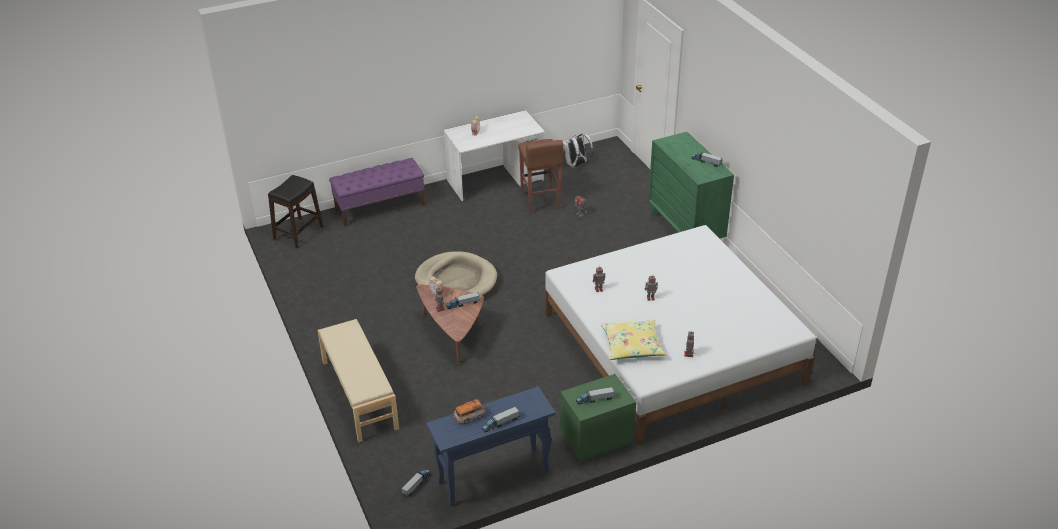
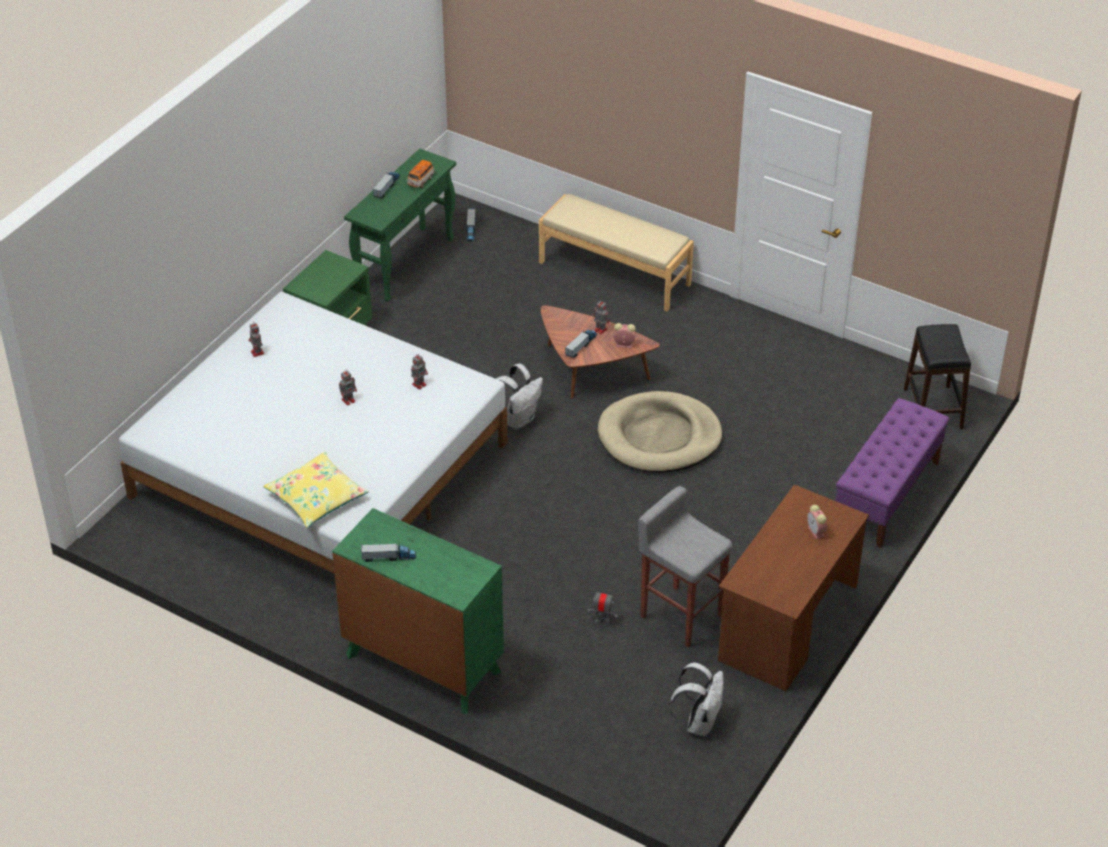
camera: 145 degrees right, 5 degrees up
(493, 477) = (405, 263): blue console table -> green console table
(495, 180) = (788, 624): white desk -> brown desk
(524, 325) = (518, 419): none -> white backpack
(540, 202) = (681, 615): brown stool -> grey stool
(595, 399) = (326, 273): toy truck -> none
(632, 345) = (327, 335): yellow pillow -> yellow pillow (316, 497)

